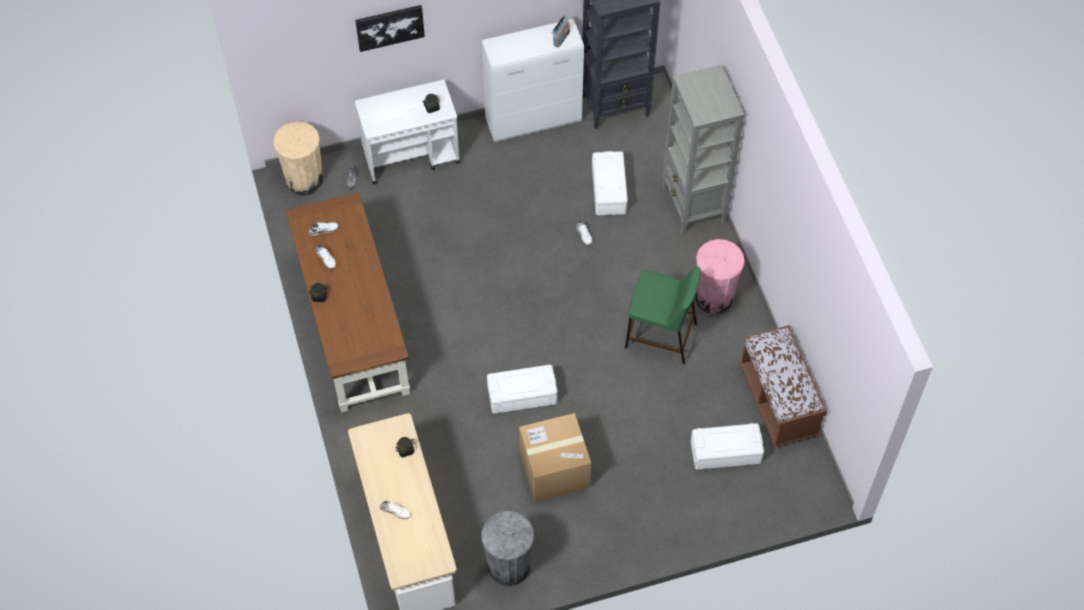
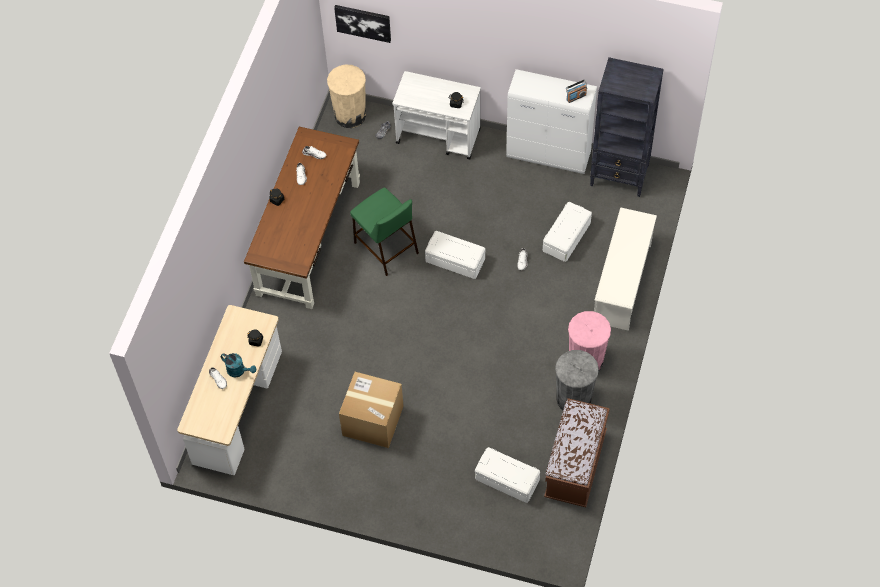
camera: 35 degrees right, 0 degrees up
(389, 27) = (440, 24): picture -> picture (363, 22)
(410, 490) = (239, 371): none -> turquoise watering can
(508, 566) = (291, 469): grey trash can -> grey trash can (573, 399)
(522, 394) = (390, 353): white storage box -> white storage box (455, 260)
(660, 335) = (523, 366): green stool -> green stool (385, 247)
(693, 206) = (622, 283): grey bookcase -> white shoe rack

